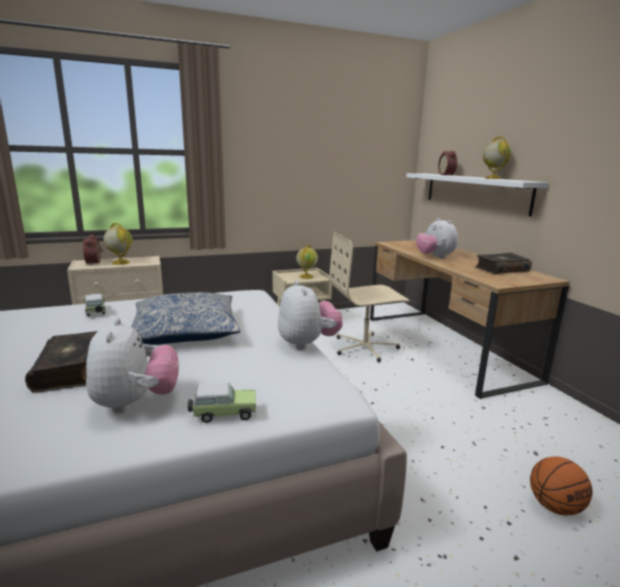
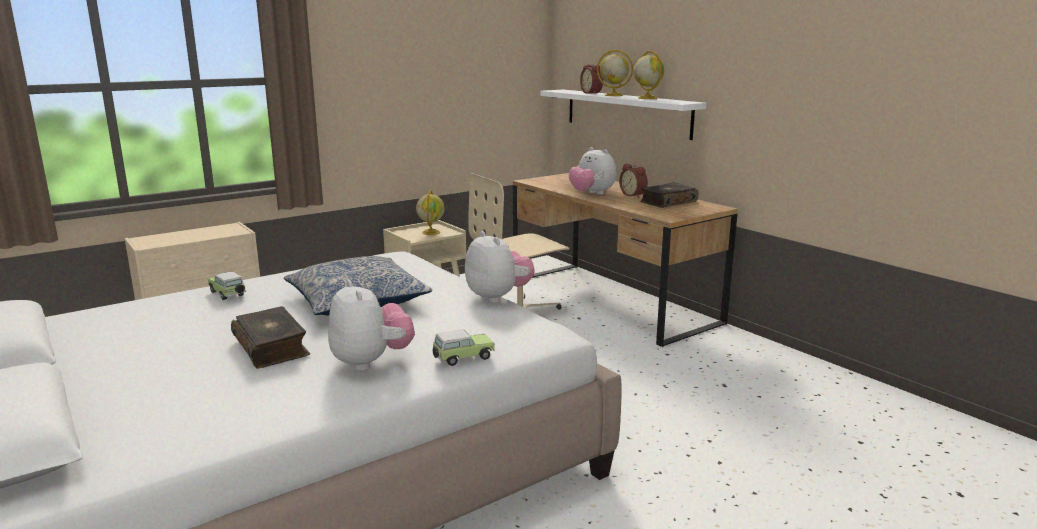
camera: 15 degrees left, 0 degrees up
(95, 262) = (162, 238): alarm clock -> alarm clock (634, 195)
(120, 262) = (197, 235): globe -> globe (613, 95)
(554, 506) = (746, 422): basketball -> none

